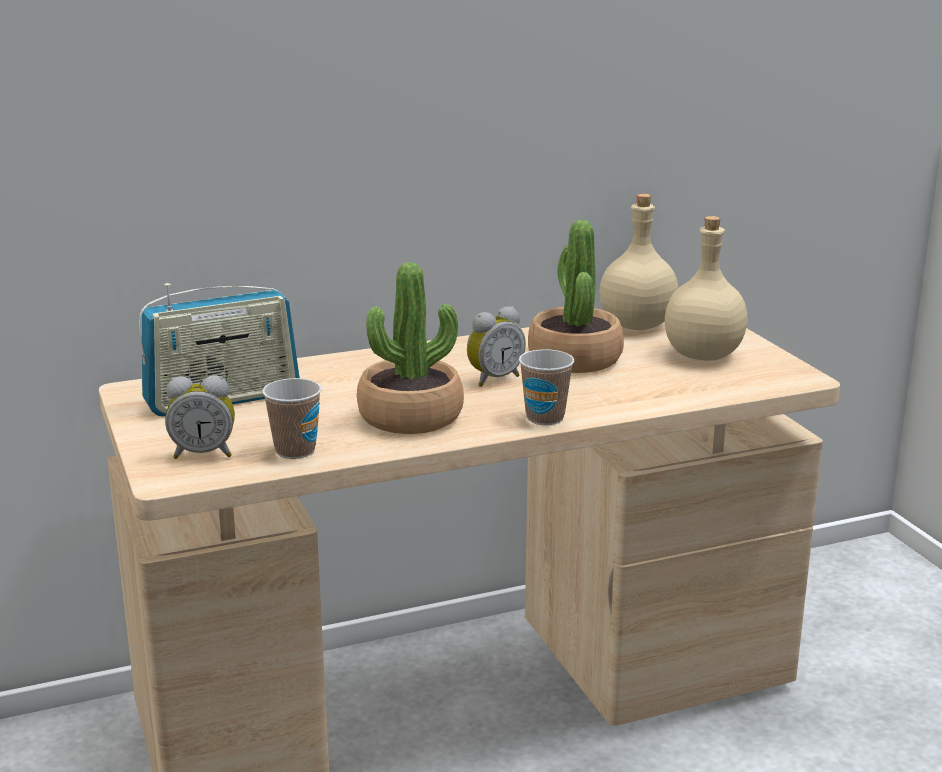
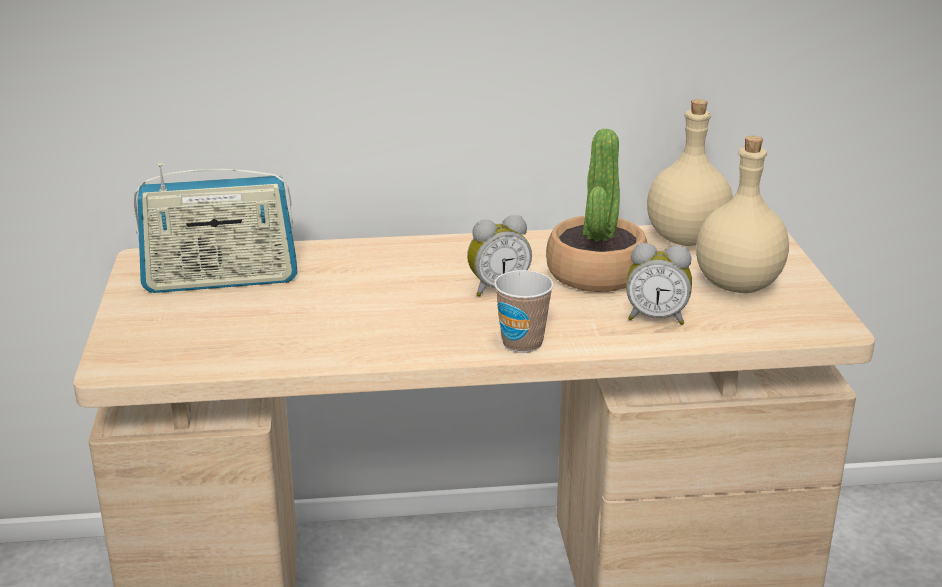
camera: 15 degrees right, 5 degrees up
(203, 453) = (164, 341): alarm clock -> alarm clock (656, 317)
(295, 450) = (251, 350): cup -> none
(410, 417) = (387, 324): potted plant -> none

